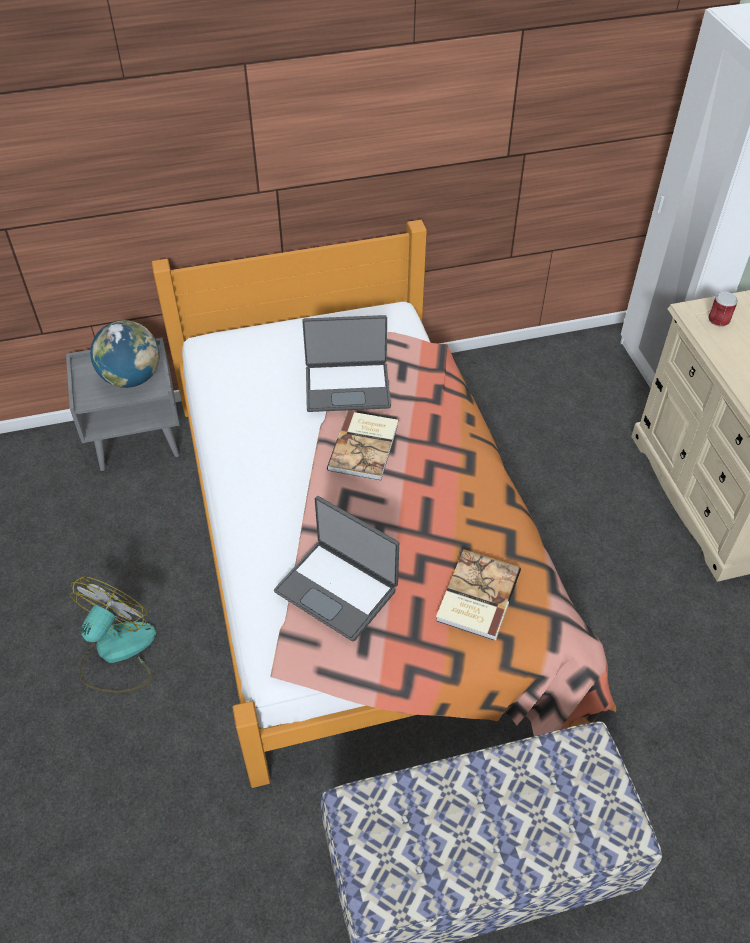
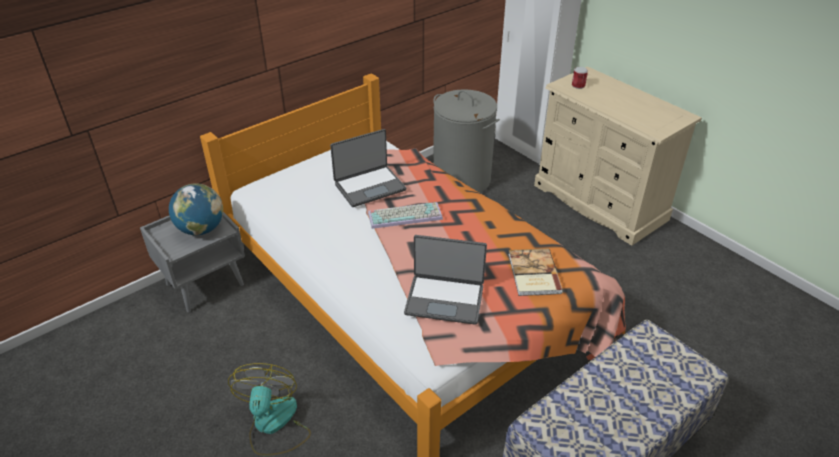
camera: 25 degrees left, 10 degrees down
(365, 447) = (406, 215): book -> keyboard
(533, 394) = (462, 179): none -> grey laundry basket

